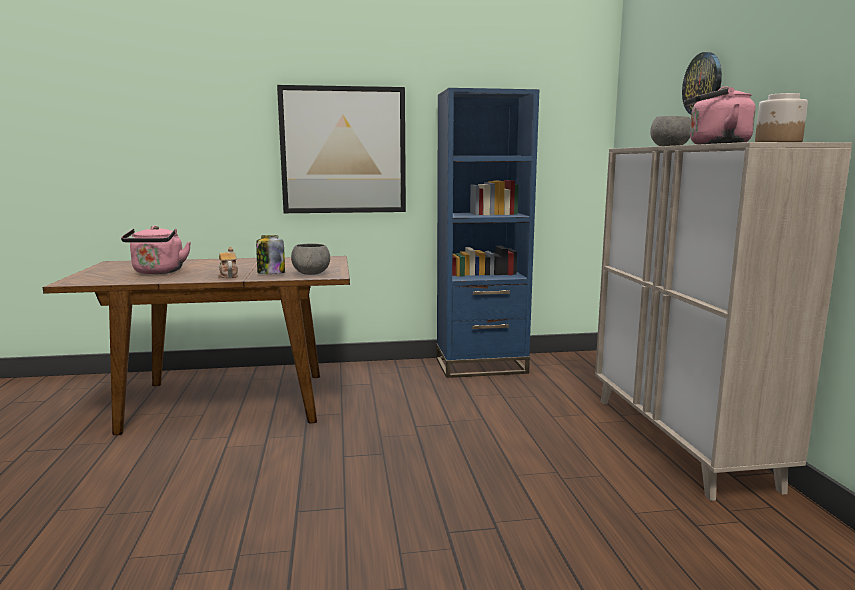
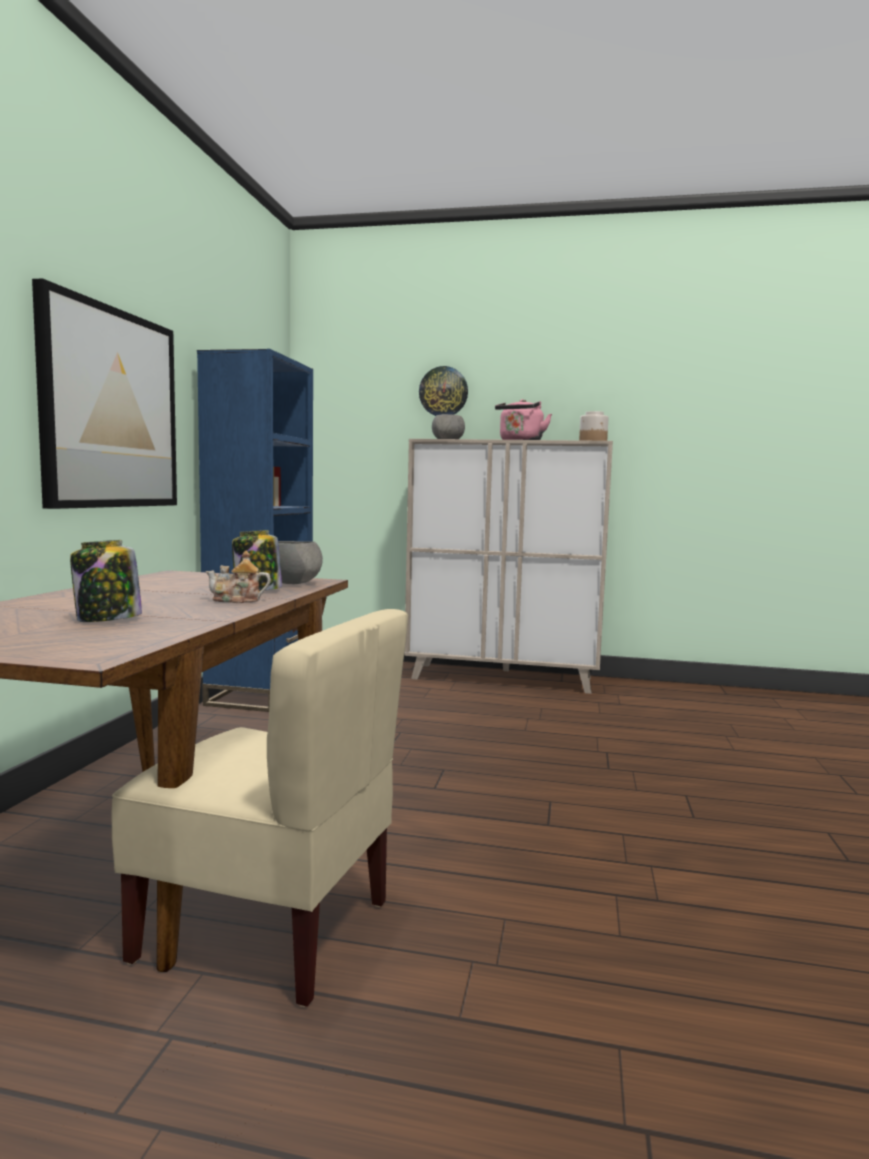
camera: 70 degrees left, 5 degrees down
(146, 446) = (268, 928): none -> beige chair
(158, 272) = (108, 619): pink kettle -> jar

